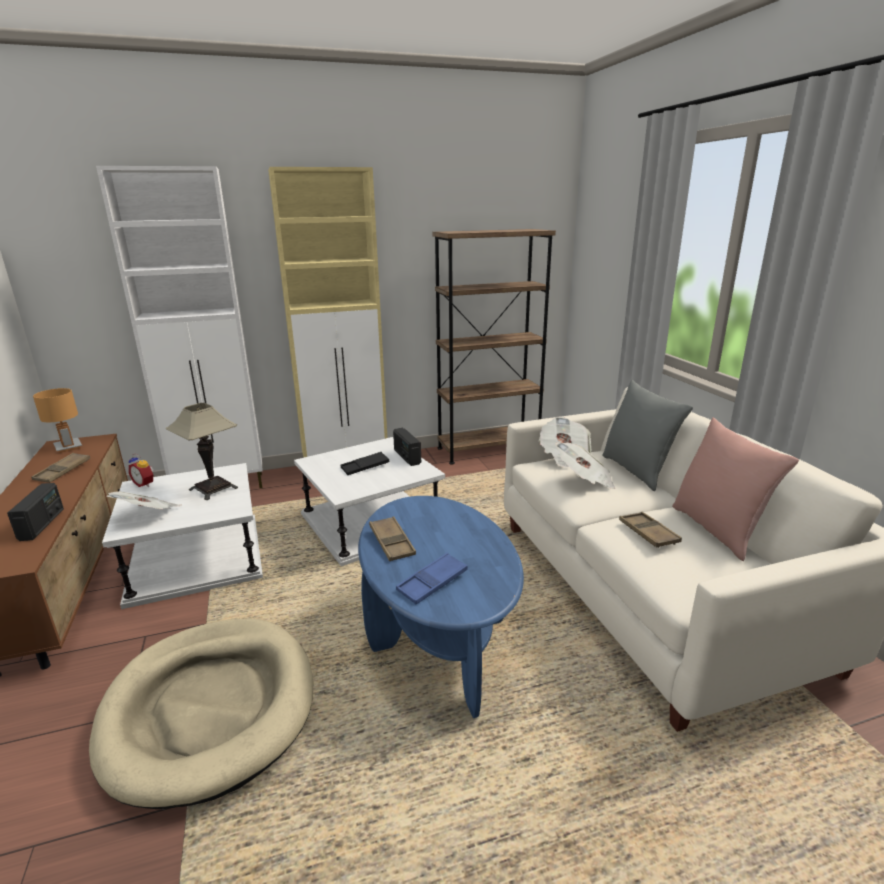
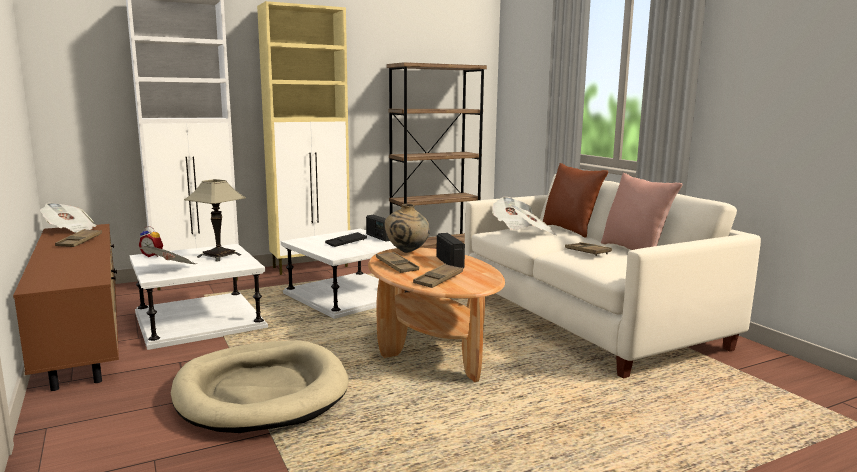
camera: 10 degrees left, 10 degrees down
(42, 524) = (91, 265): radio -> radio (450, 263)
(68, 447) = (70, 230): brown table lamp -> newspaper
(417, 508) = (407, 252): none -> beige vase
(432, 582) = (438, 280): blue tray -> brown tray
(438, 636) = (432, 348): blue coffee table -> brown coffee table
(637, 471) = (570, 230): grey pillow -> brown pillow

